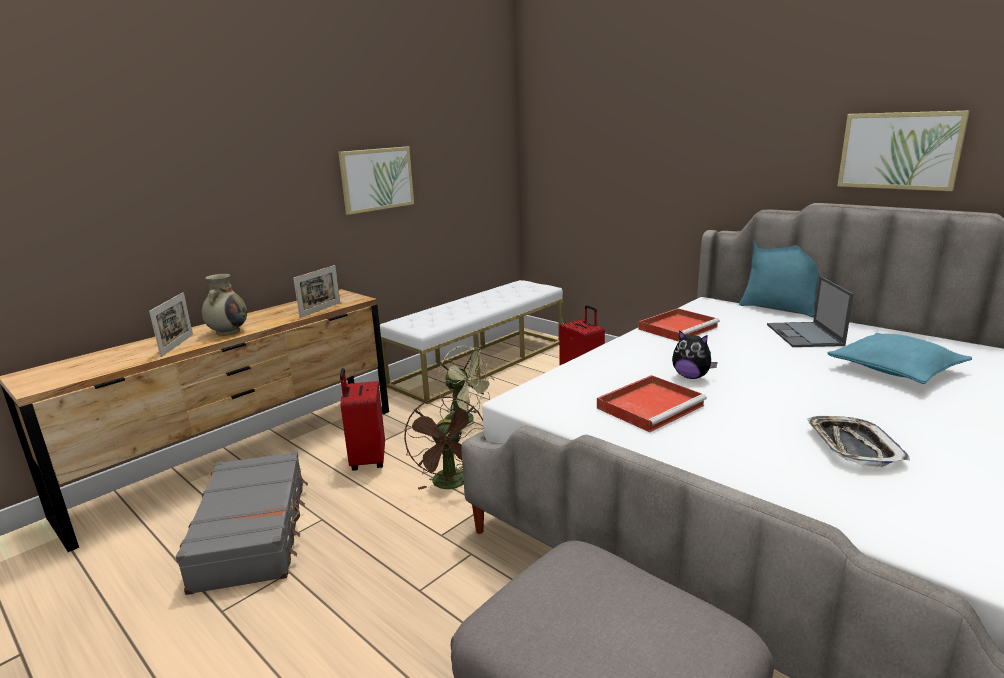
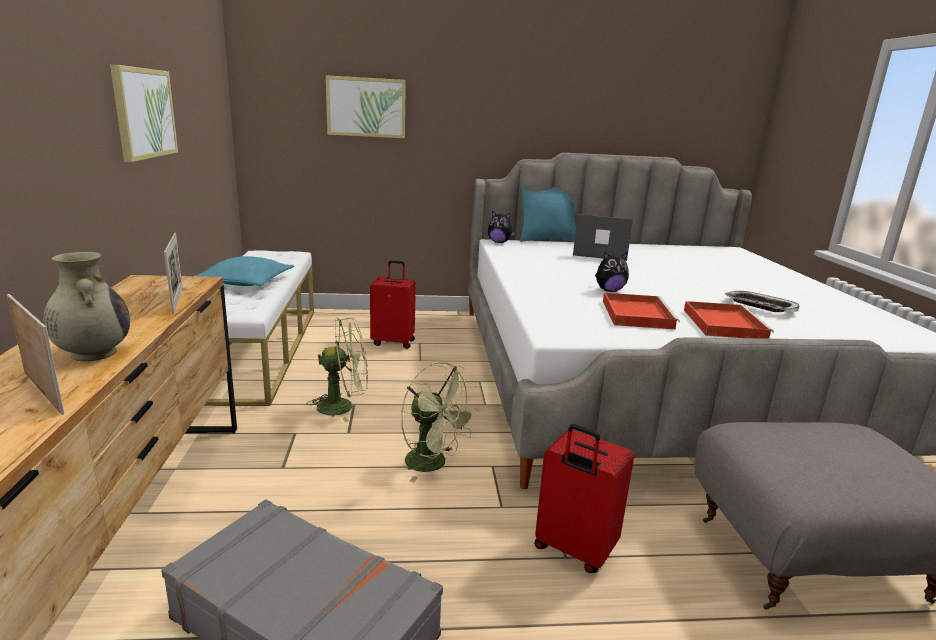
camera: 50 degrees left, 0 degrees up
(367, 460) = (305, 484): red suitcase -> red suitcase (573, 550)
(451, 485) = (434, 464): brown fan -> green fan
(678, 327) = (521, 261): red tray -> red tray (723, 323)
(711, 303) = (499, 242): none -> plush toy
(805, 335) = (599, 253): laptop -> laptop turned 150 degrees clockwise
(895, 369) = (679, 264): turquoise pillow -> turquoise pillow (246, 282)
(899, 150) = (613, 113): picture -> picture (366, 107)

